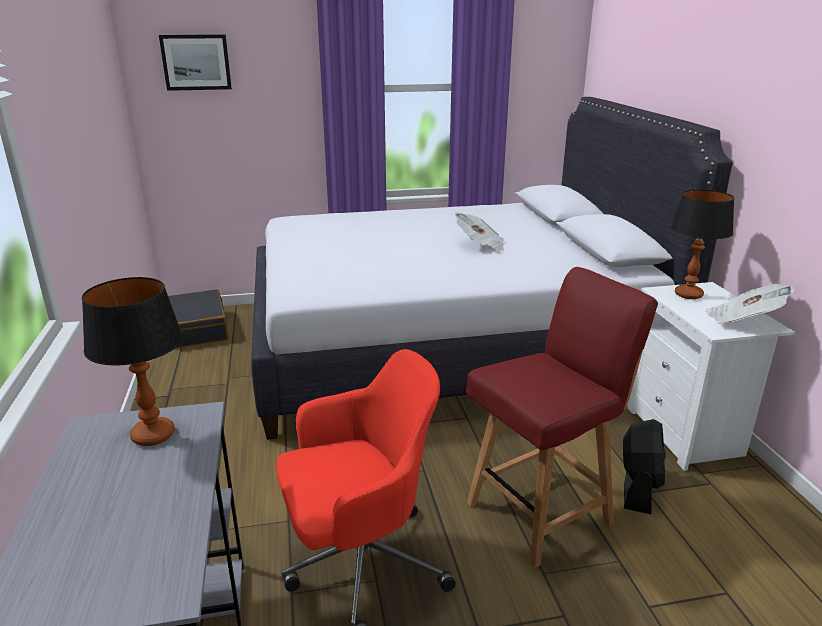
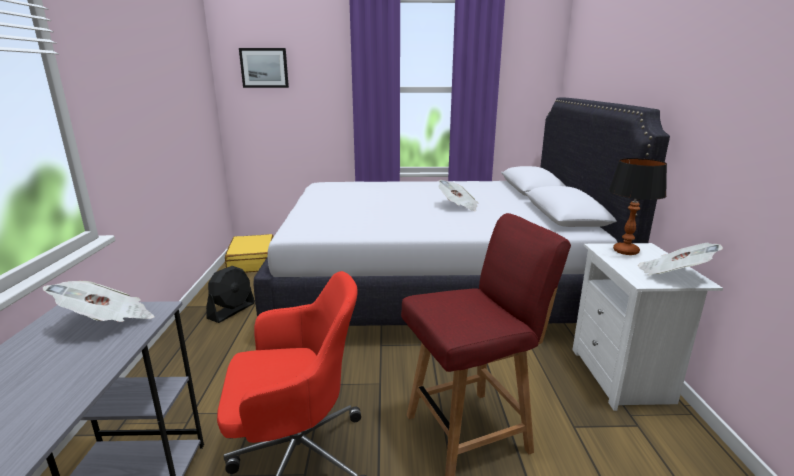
camera: 10 degrees right, 5 degrees down
(154, 435) = (108, 321): table lamp -> newspaper
(196, 329) = (252, 262): black suitcase -> yellow suitcase
(639, 487) = (566, 421): black fan -> black fan (232, 311)

